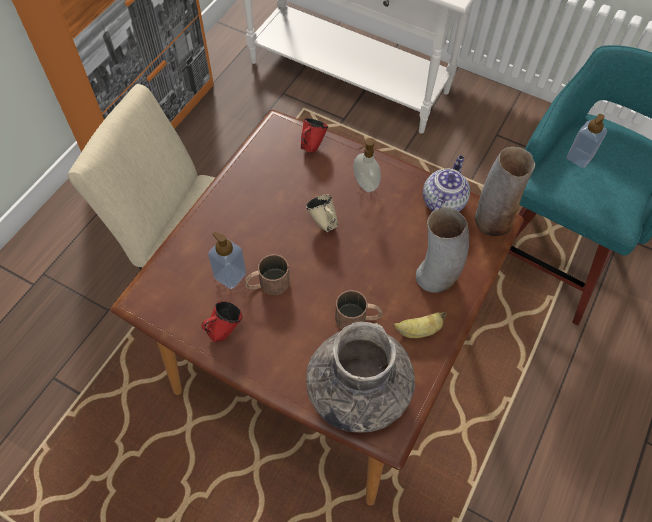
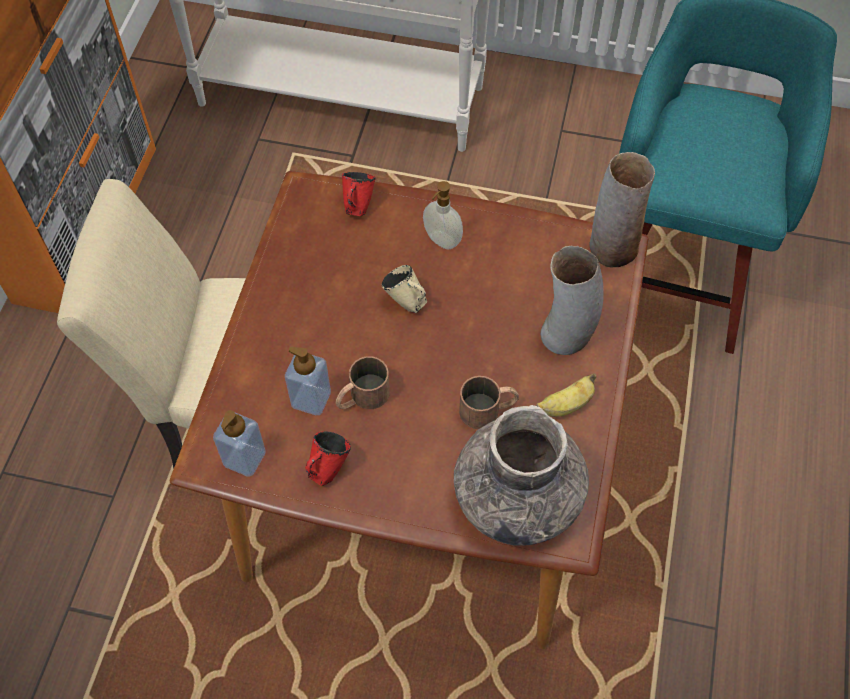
camera: 15 degrees left, 0 degrees up
(443, 201) = (545, 239): teapot -> none
(579, 157) = (689, 143): soap dispenser -> soap dispenser (244, 458)

